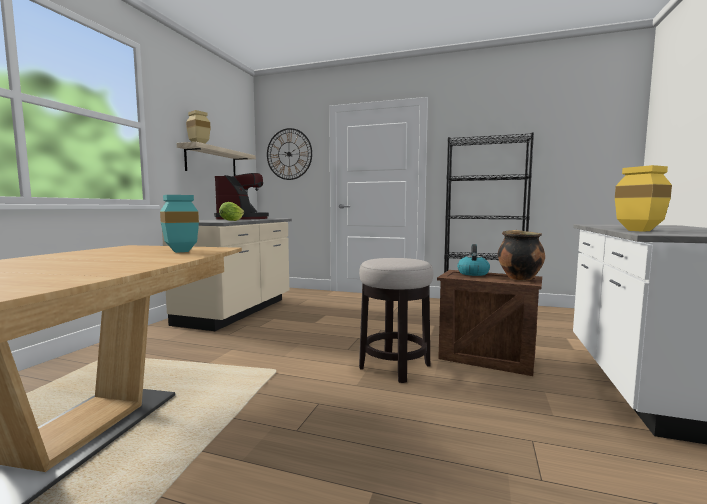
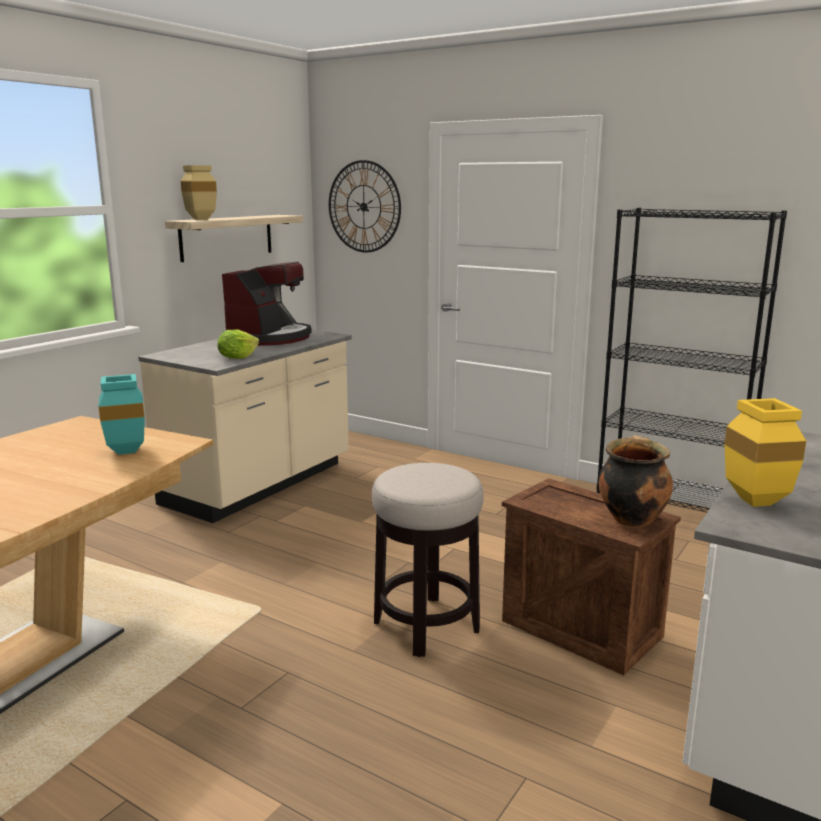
camera: 15 degrees right, 10 degrees up
(473, 273) = (572, 495): kettle -> none

